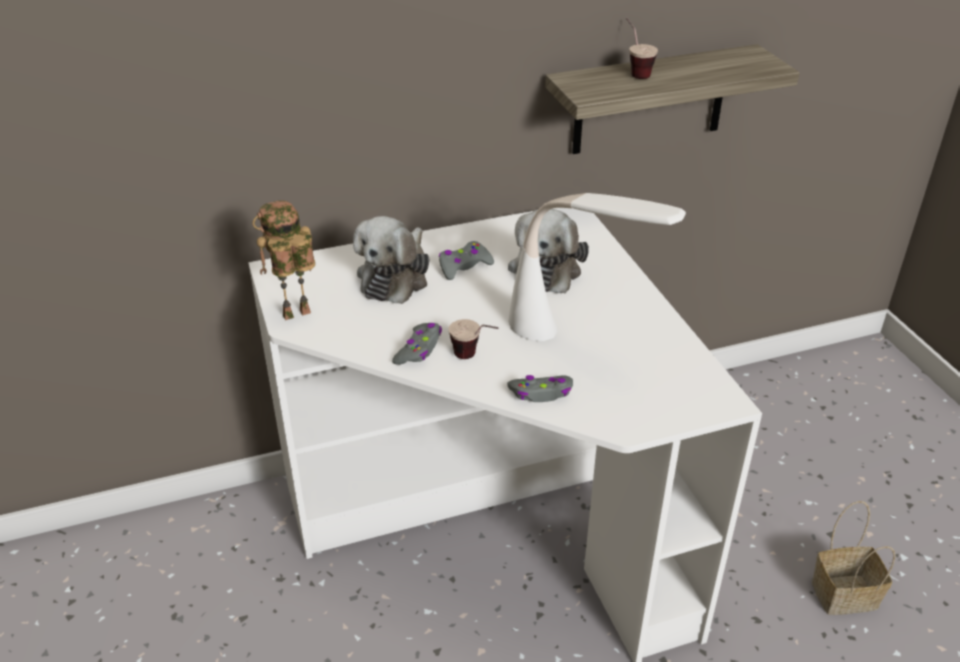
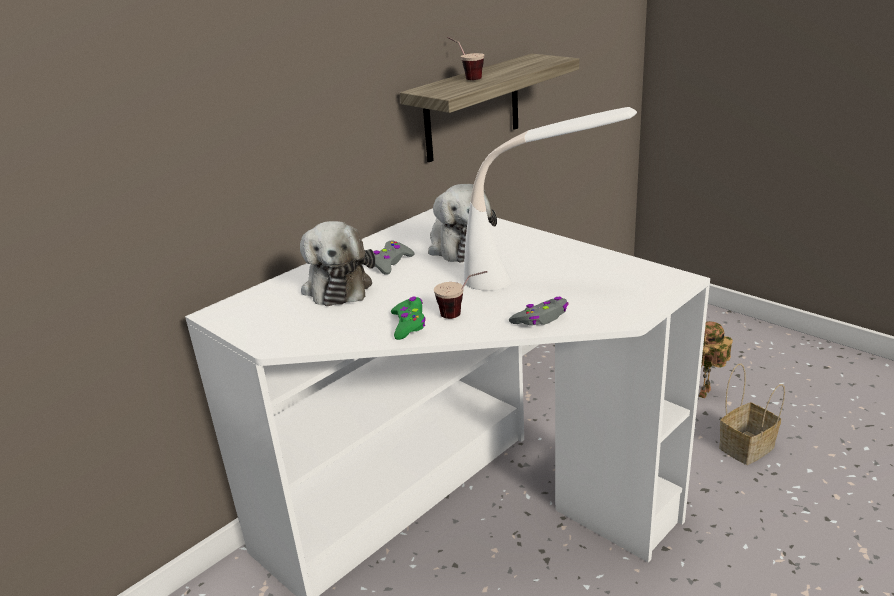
camera: 25 degrees left, 10 degrees down
(295, 316) = (271, 338): toy robot -> toy robot (706, 394)
(419, 349) = (409, 324): grey game controller -> green game controller

